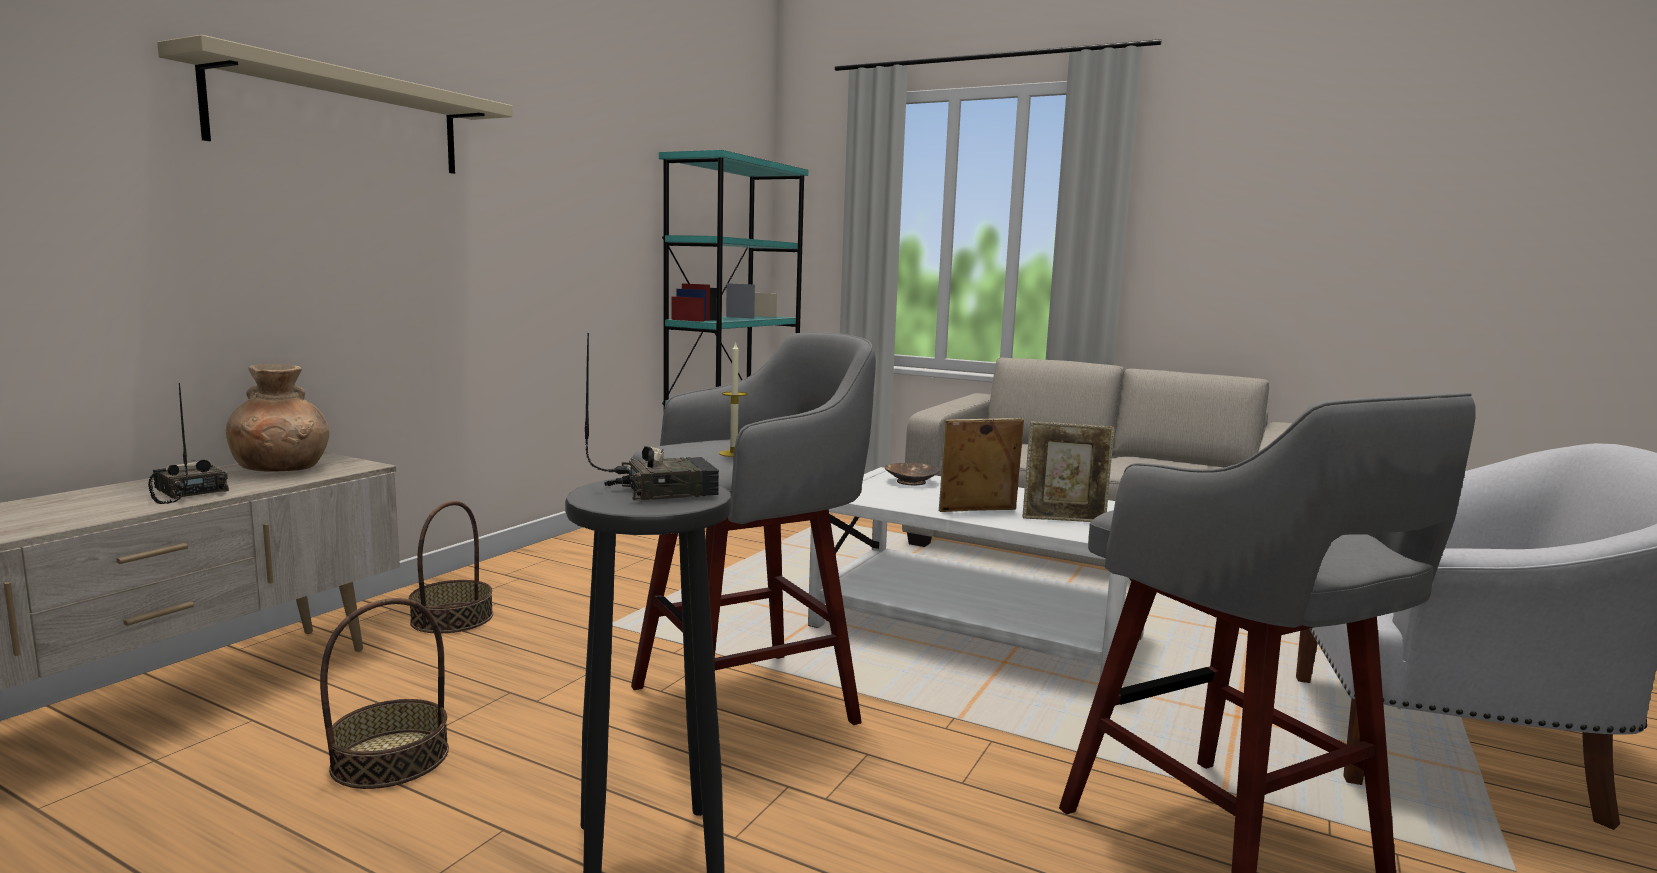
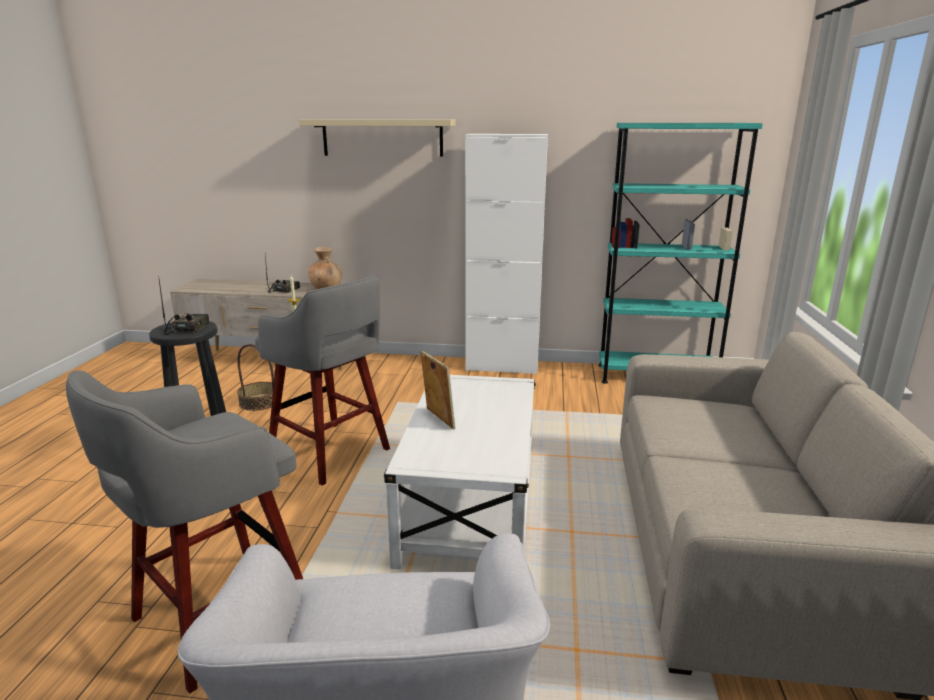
camera: 70 degrees right, 10 degrees up
(452, 618) = (382, 372): basket -> none
(581, 543) = (502, 367): none -> white cabinet
(663, 490) = (187, 329): radio -> radio turned 135 degrees counterclockwise
(910, 481) = (500, 392): brown bowl -> none
(1064, 520) = (442, 448): picture frame -> none

